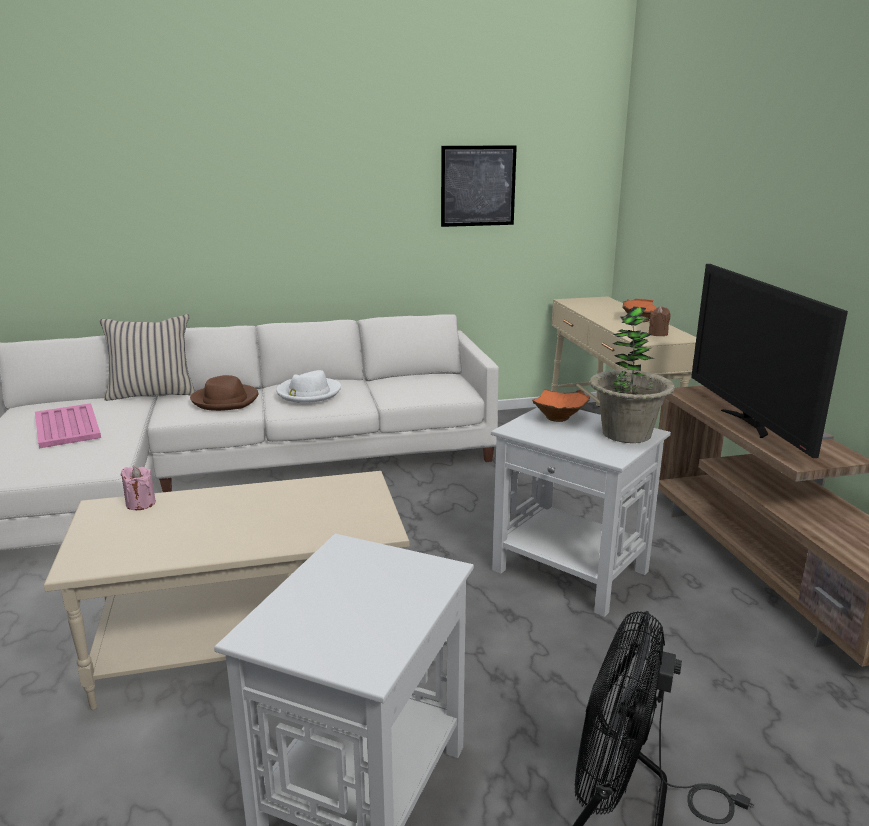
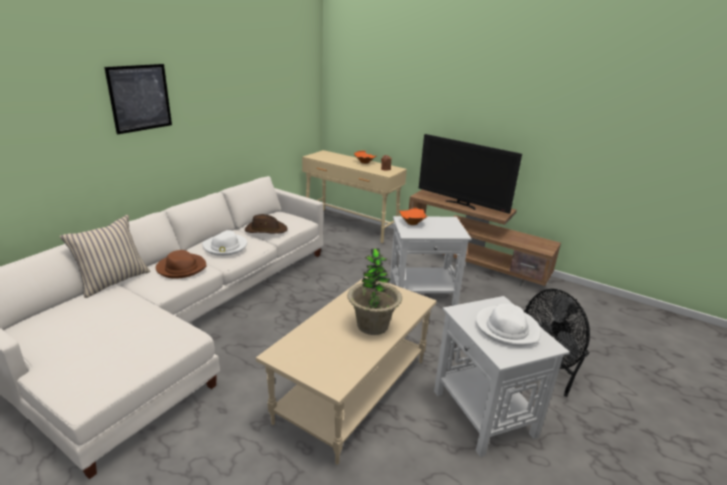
camera: 45 degrees left, 5 degrees up
(67, 426) = (104, 325): pink tray -> none
(140, 503) = (294, 341): pink candle -> none
(359, 605) = (507, 328): none -> white hat
(390, 388) = (265, 230): none -> brown hat
(478, 186) = (264, 95): picture -> picture (140, 98)
(626, 434) = (446, 222): potted plant -> potted plant (372, 325)

